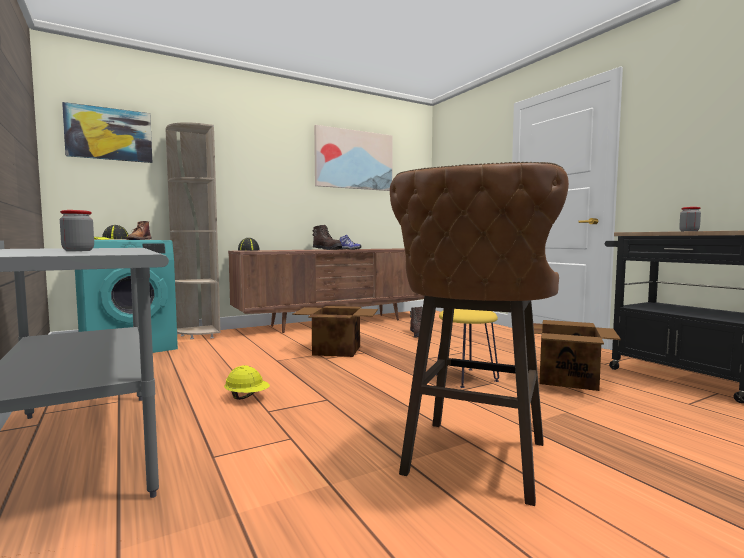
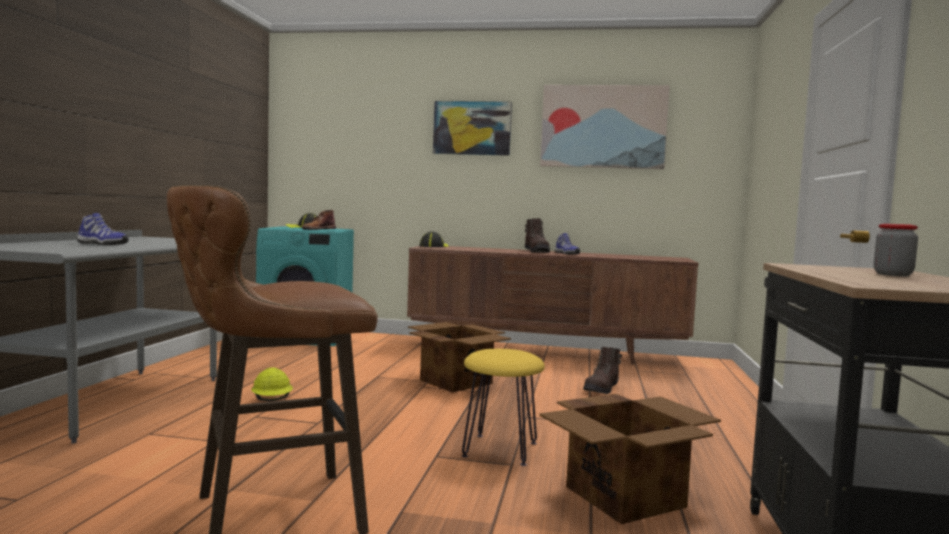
camera: 40 degrees right, 0 degrees up
(78, 250) = (101, 244): jar -> shoe
(109, 134) = (322, 122): picture -> picture (472, 128)
(198, 336) = (379, 338): beige bookcase -> none

